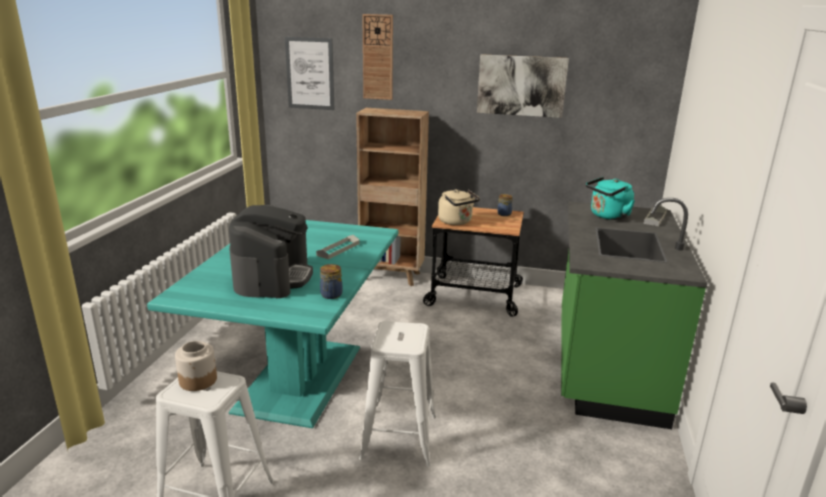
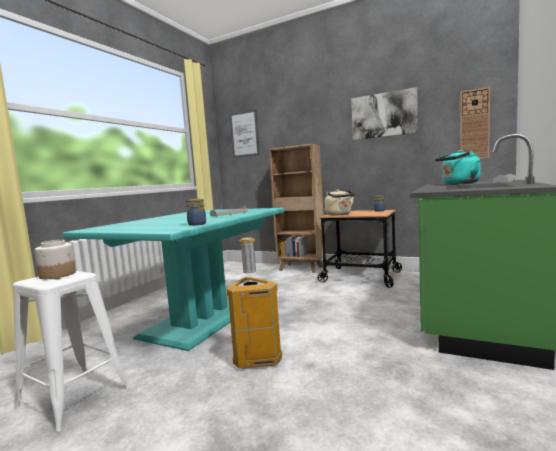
camera: 15 degrees right, 15 degrees down
(273, 277) = (165, 222): coffee machine -> none
(378, 57) = (284, 115): wall clock -> wall clock (474, 124)
(399, 436) = (258, 360): white stool -> trash can

